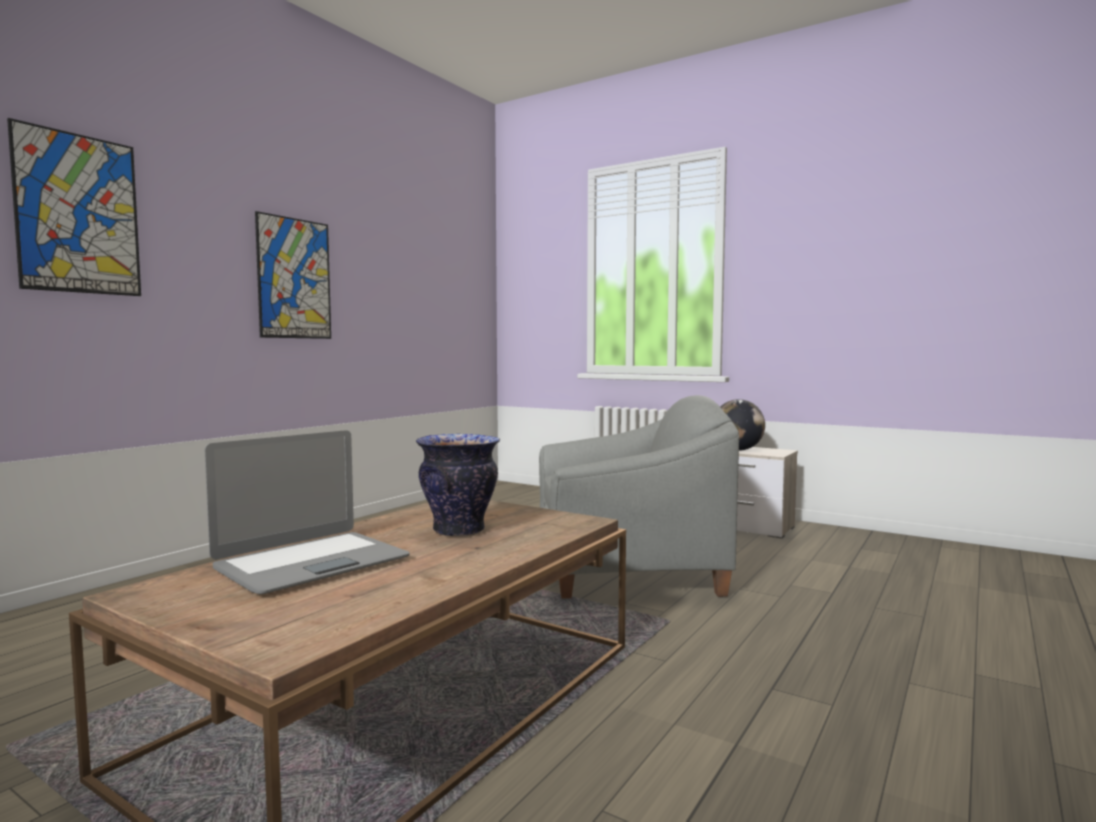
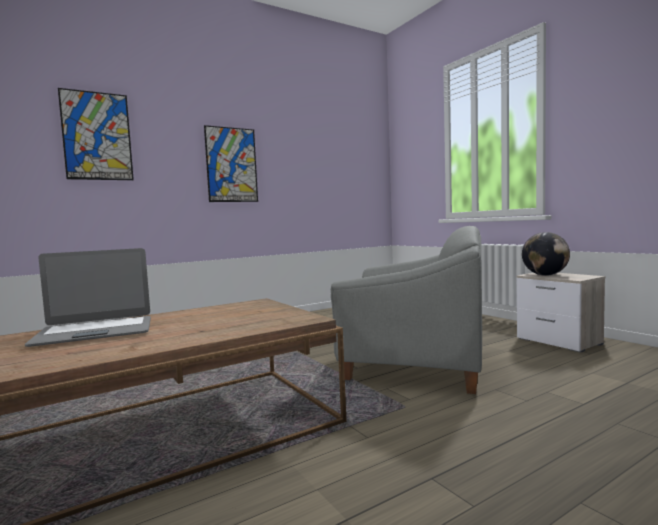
camera: 25 degrees right, 0 degrees up
(460, 531) = (216, 320): vase -> none

